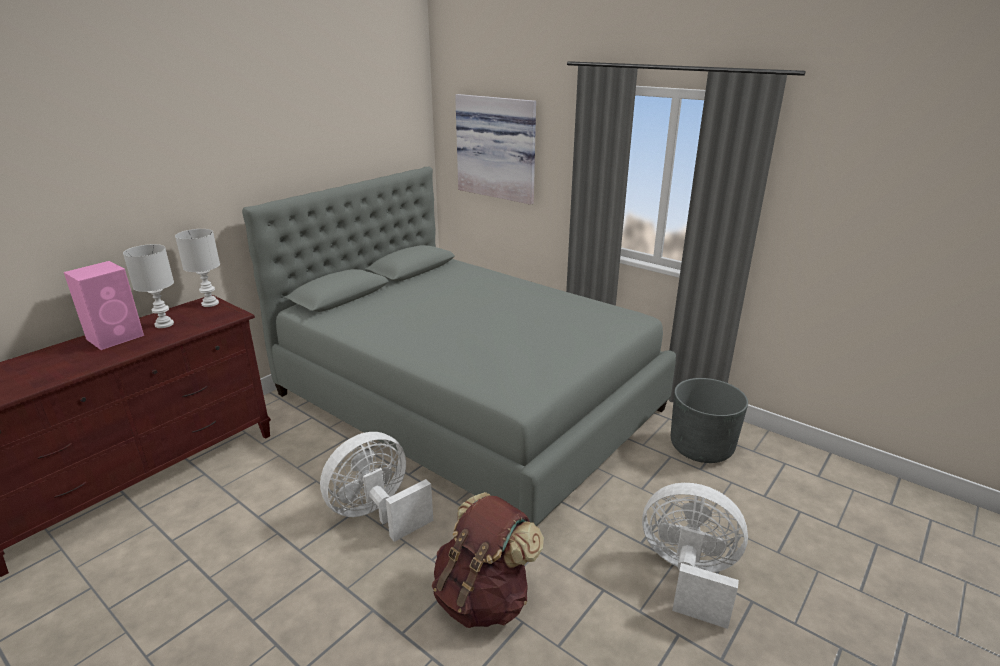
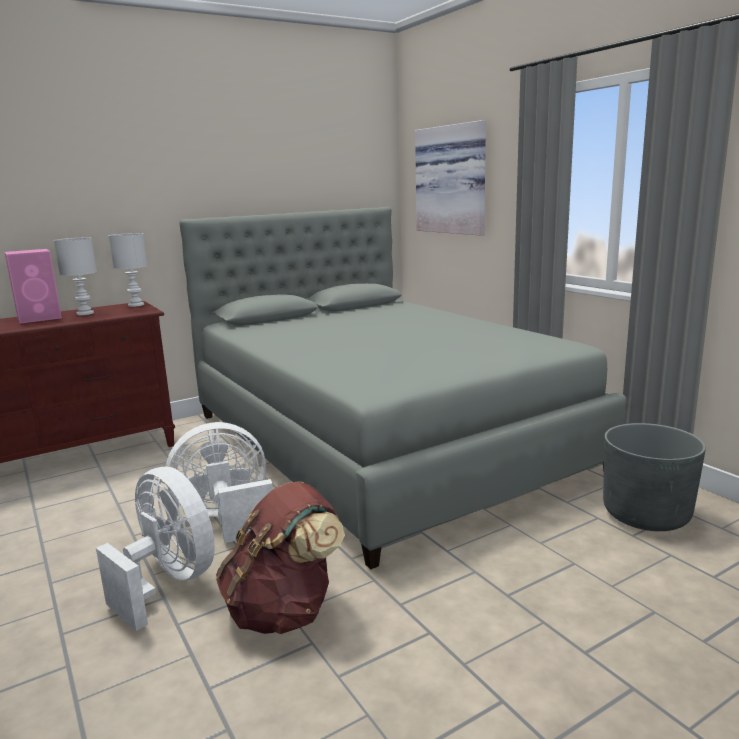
camera: 20 degrees right, 10 degrees down
(688, 575) = (553, 641): white fan -> white fan (169, 582)

